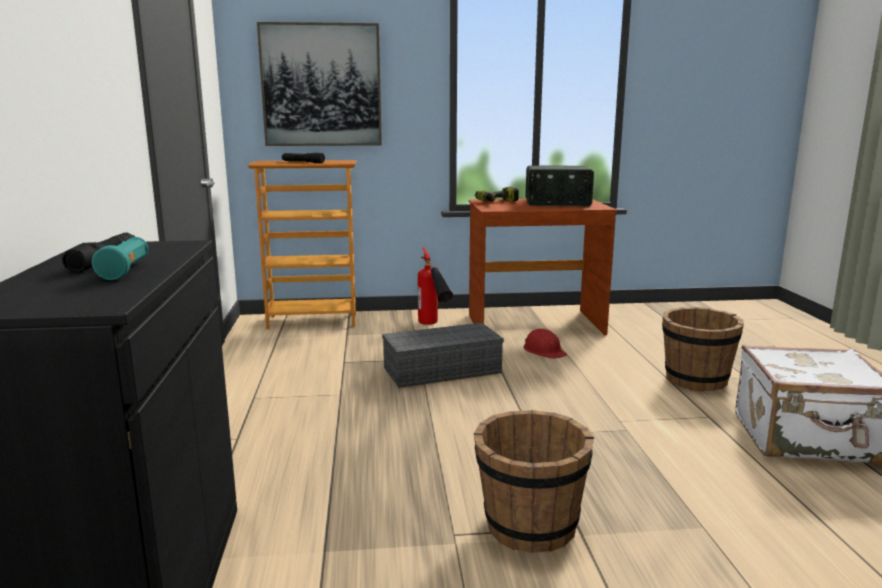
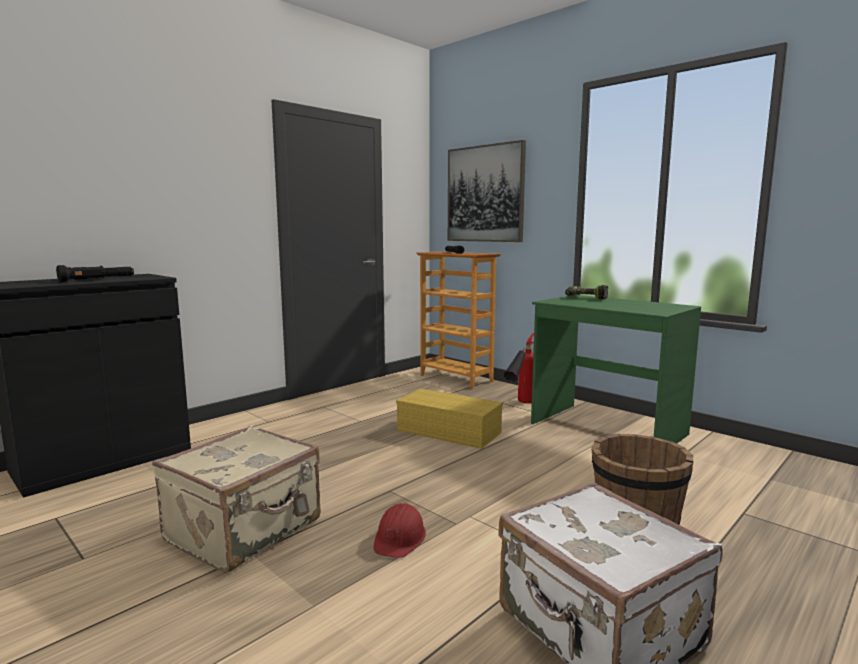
camera: 50 degrees right, 5 degrees down
(126, 271) = (82, 281): turquoise flashlight -> black flashlight
(443, 369) = (450, 431): grey storage box -> yellow storage box
(529, 526) = (246, 530): brown bucket -> beige suitcase
(534, 325) = (606, 429): brown desk -> green desk
(544, 351) = (557, 448): red hard hat -> red hard hat (400, 538)
(557, 203) = (635, 305): radio -> none

